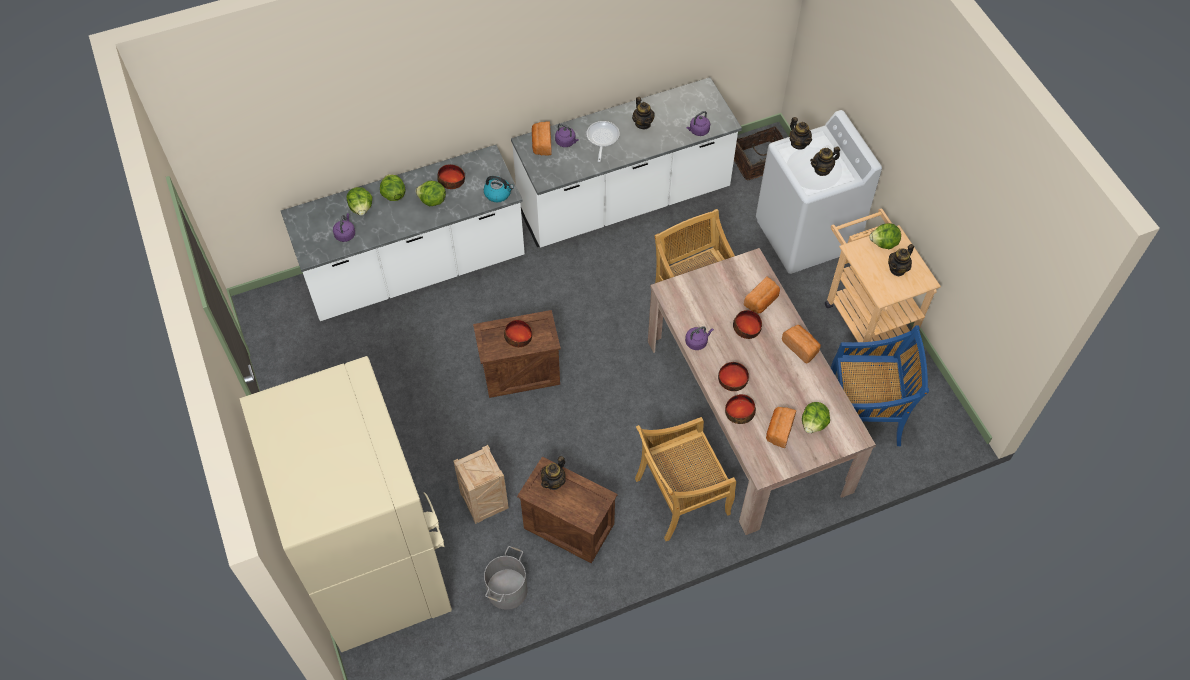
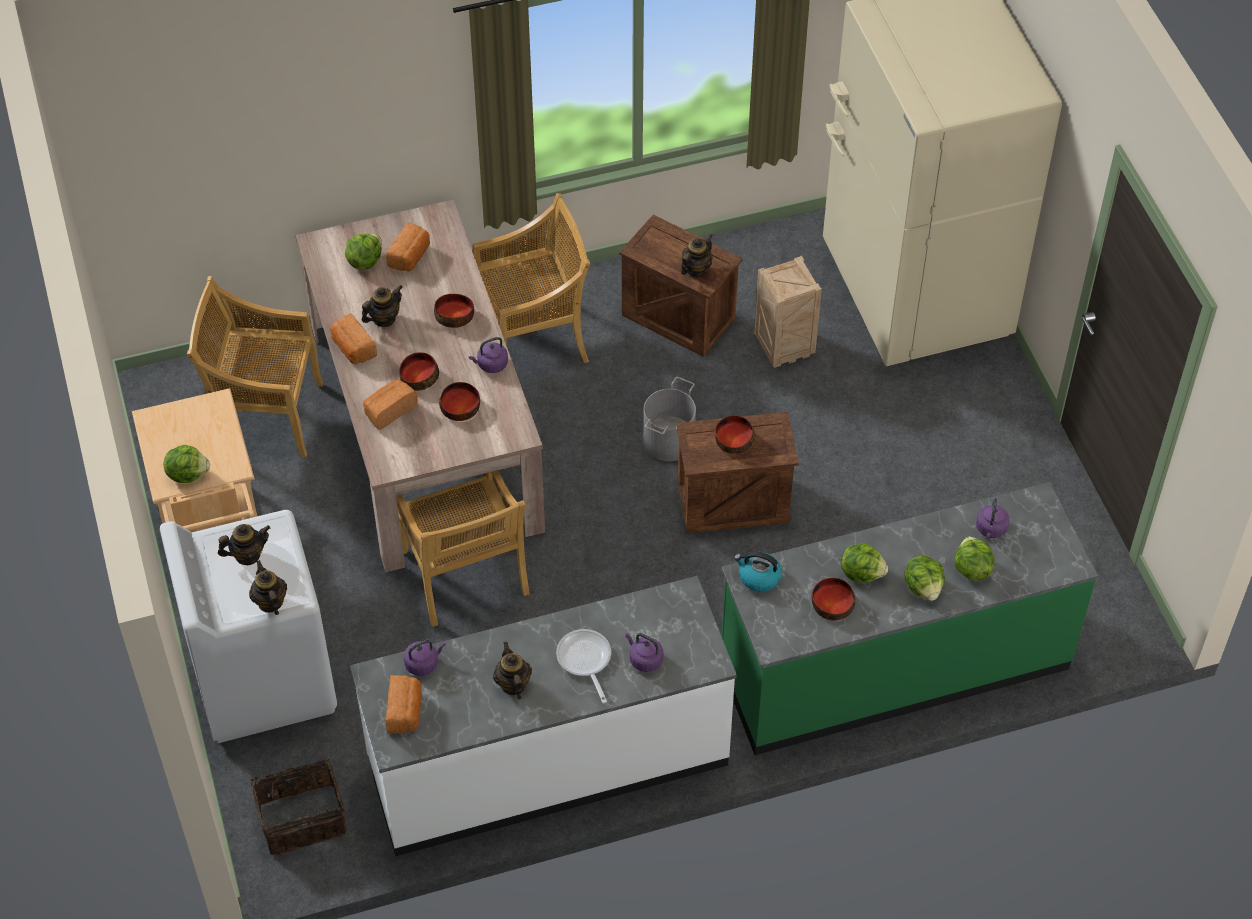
camera: 175 degrees left, 5 degrees down
(416, 271) = (893, 665): white counter -> green counter
(506, 589) = (758, 260): grey bucket -> grey bucket (669, 441)
(541, 144) = (685, 658): bread -> bread (405, 712)
(602, 139) = (585, 661): frying pan -> frying pan turned 150 degrees clockwise
(739, 412) = (454, 279): bowl -> bowl (459, 407)
(864, 414) = (265, 415): blue chair -> beige chair
(897, 269) = (183, 436): teapot -> teapot (384, 318)

